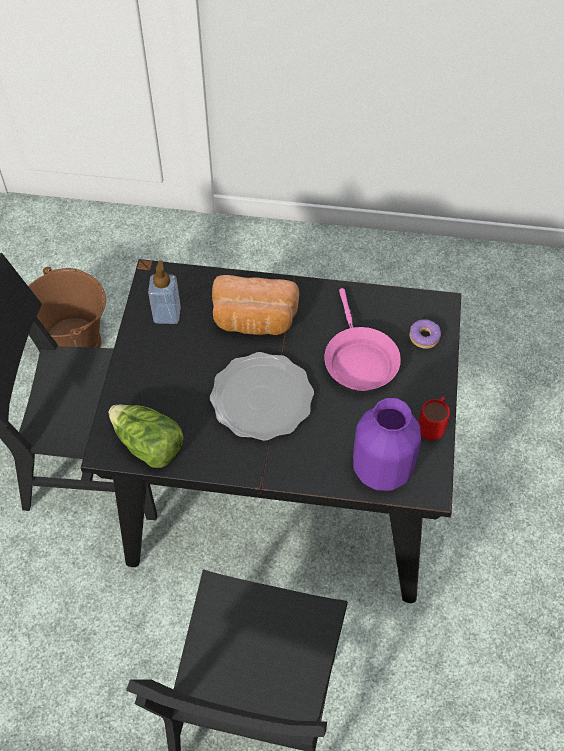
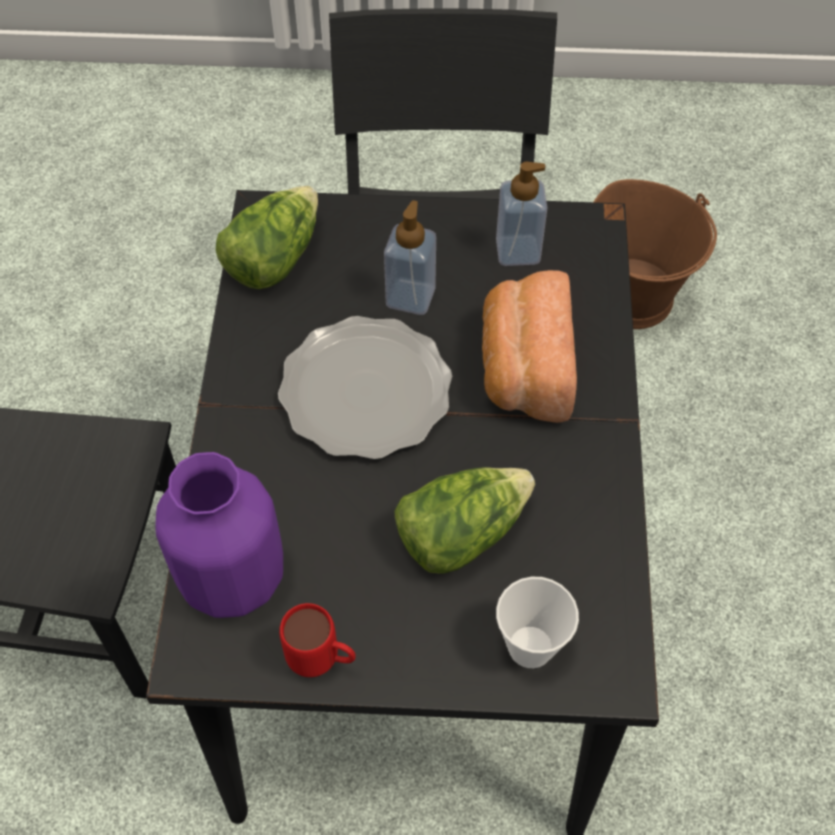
camera: 85 degrees right, 0 degrees up
(194, 371) = (410, 297): none -> soap dispenser
(358, 360) = (460, 532): pink frying pan -> lettuce
(424, 337) = (530, 647): donut -> cup

